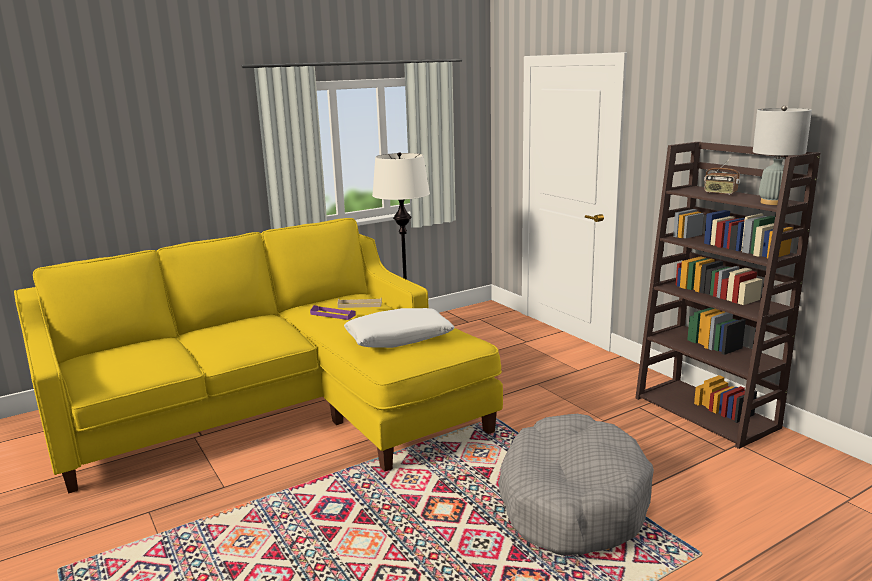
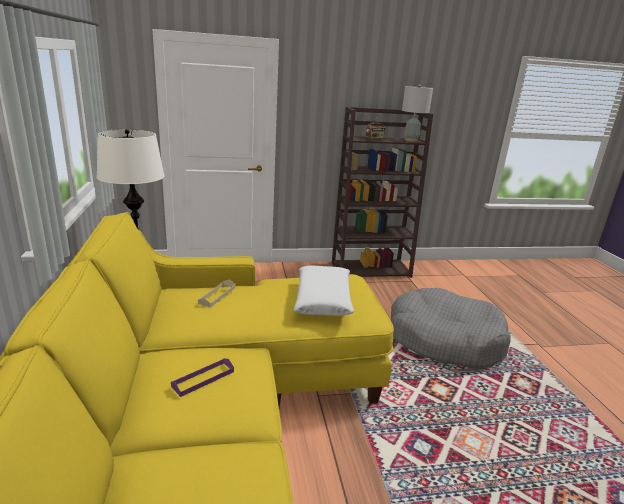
camera: 70 degrees left, 5 degrees up
(333, 314) = (228, 314): purple tray -> purple tray (203, 379)

